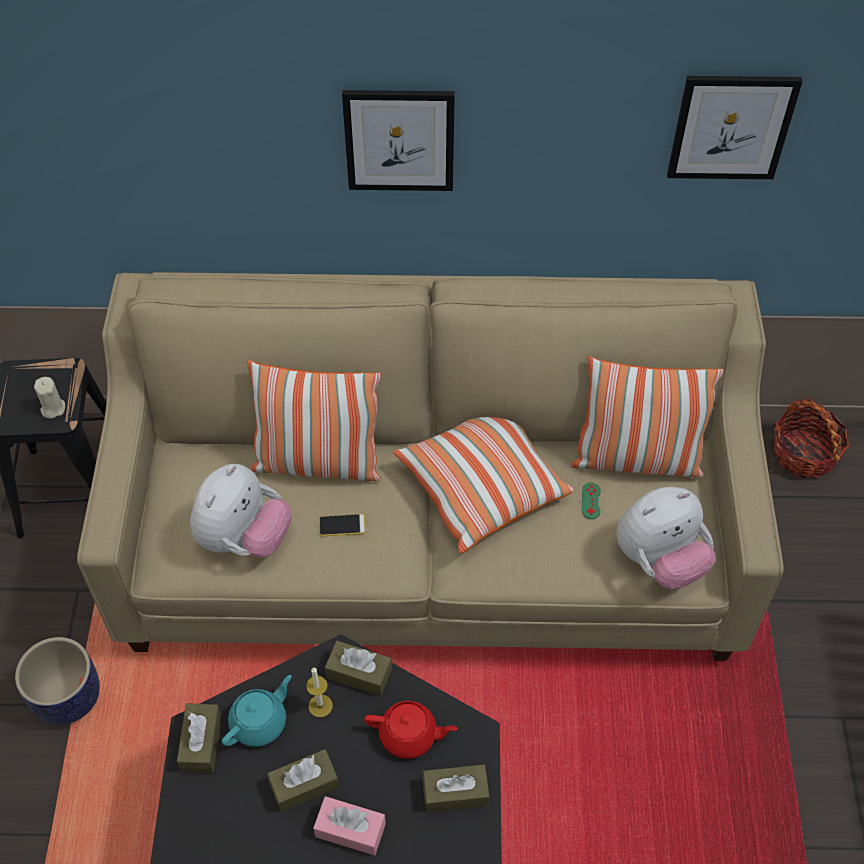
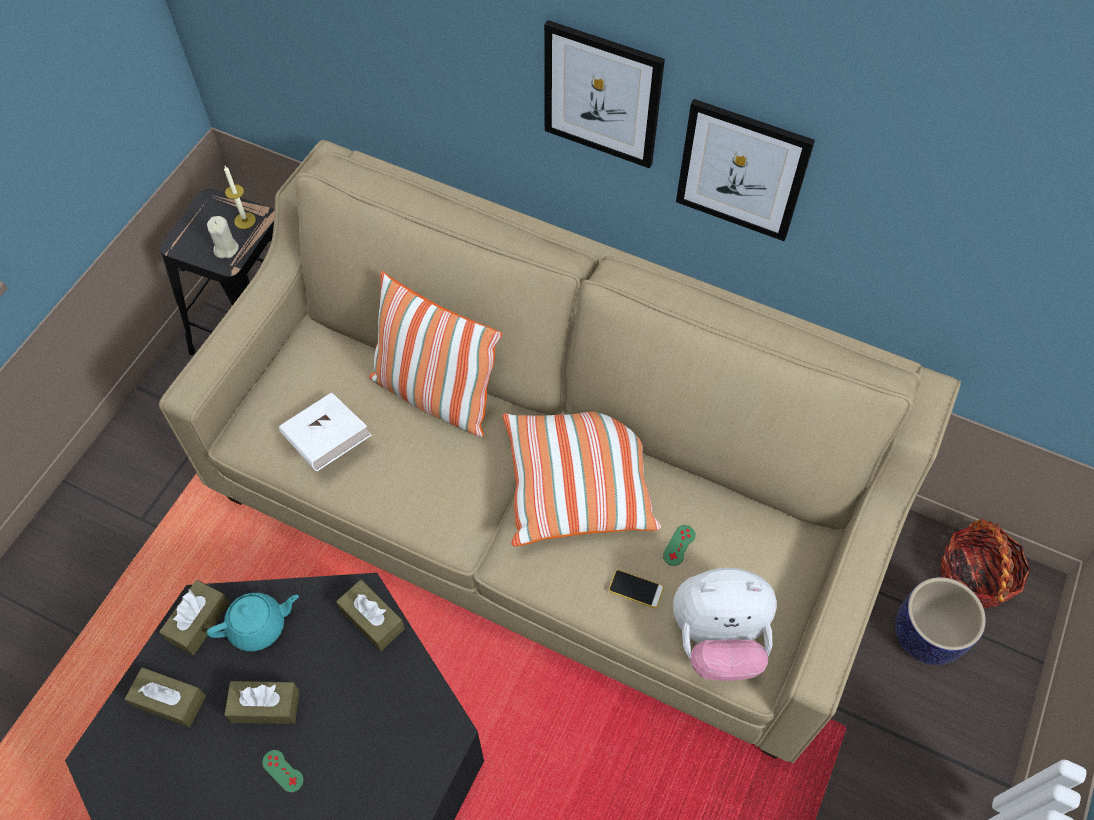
camera: 25 degrees right, 5 degrees up
(68, 698) = (155, 518): planter -> planter (926, 636)
(244, 537) = (327, 442): plush toy -> white book
(320, 706) = (320, 635): candle -> candle (245, 220)
(342, 525) = (422, 467): phone -> phone (636, 589)
(350, 830) = (283, 771): pink tissue box -> green game controller
(409, 735) = (386, 703): red teapot -> none
(455, 793) = (398, 782): brown tissue box -> brown tissue box (170, 701)
(636, 459) = (751, 520): pillow -> none
(731, 127) = (973, 202): picture -> picture (742, 170)

